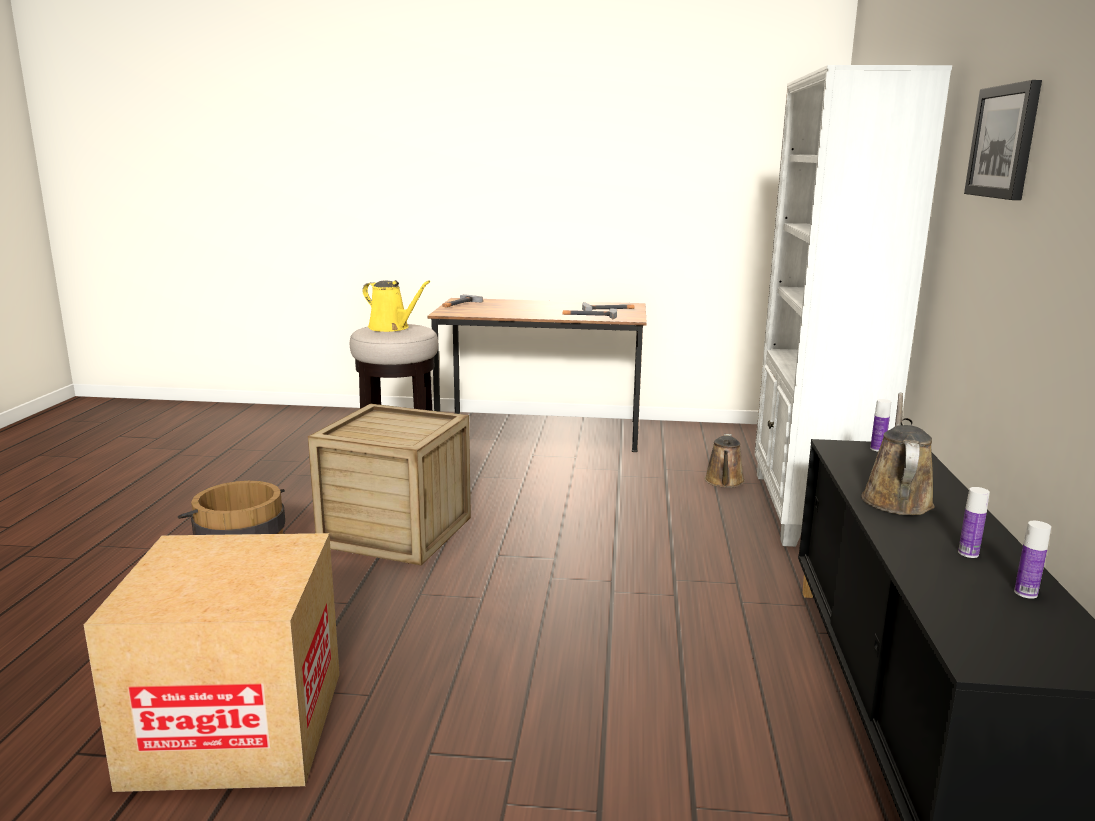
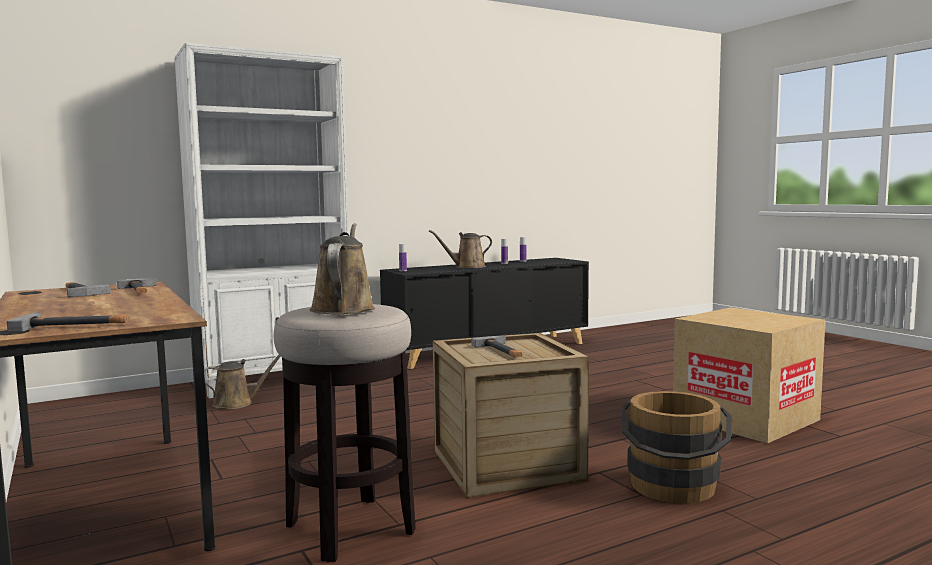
camera: 125 degrees left, 10 degrees down
(391, 328) = (343, 308): yellow watering can -> brown watering can
(394, 427) = (503, 351): none -> hammer
(1004, 142) = (392, 115): picture -> none

